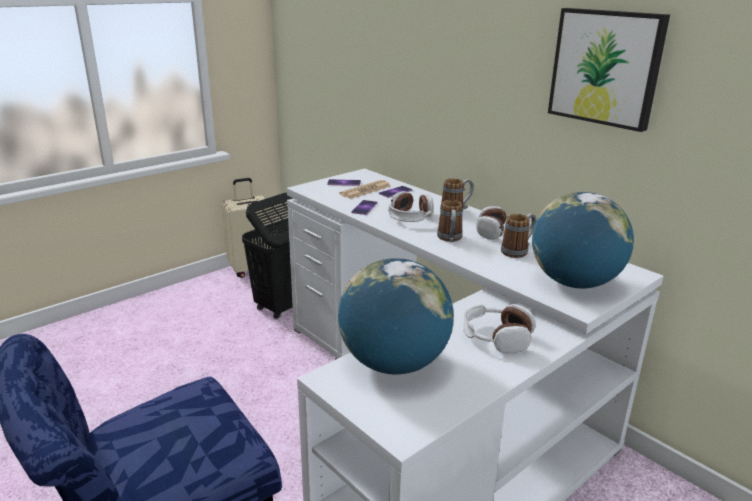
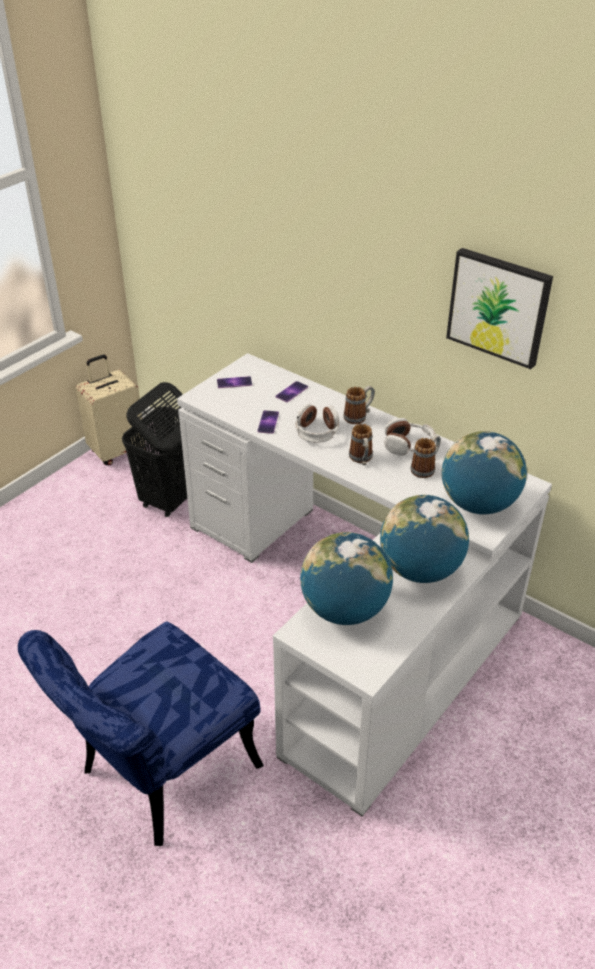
camera: 10 degrees left, 15 degrees up
(365, 190) = (260, 393): newspaper -> none
(496, 337) = (420, 570): headphones -> globe

